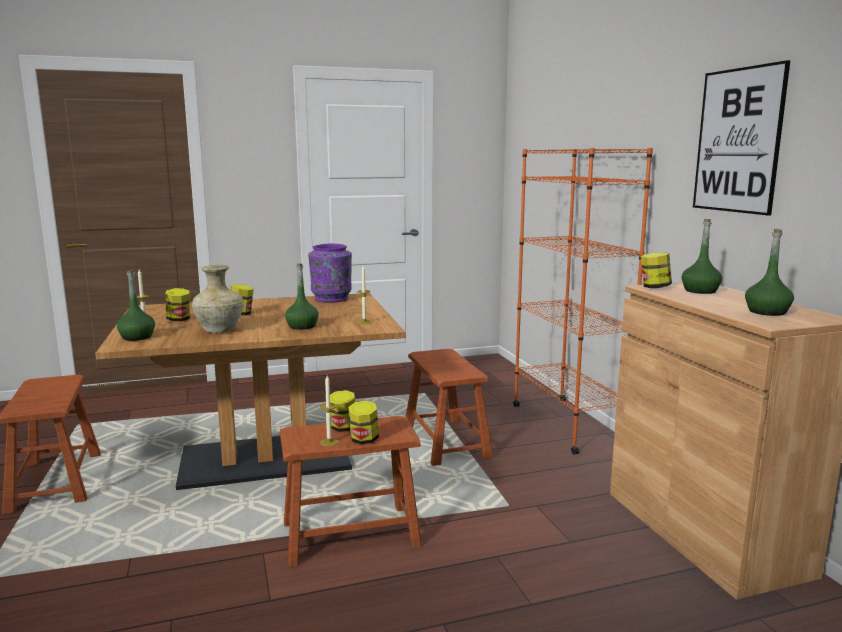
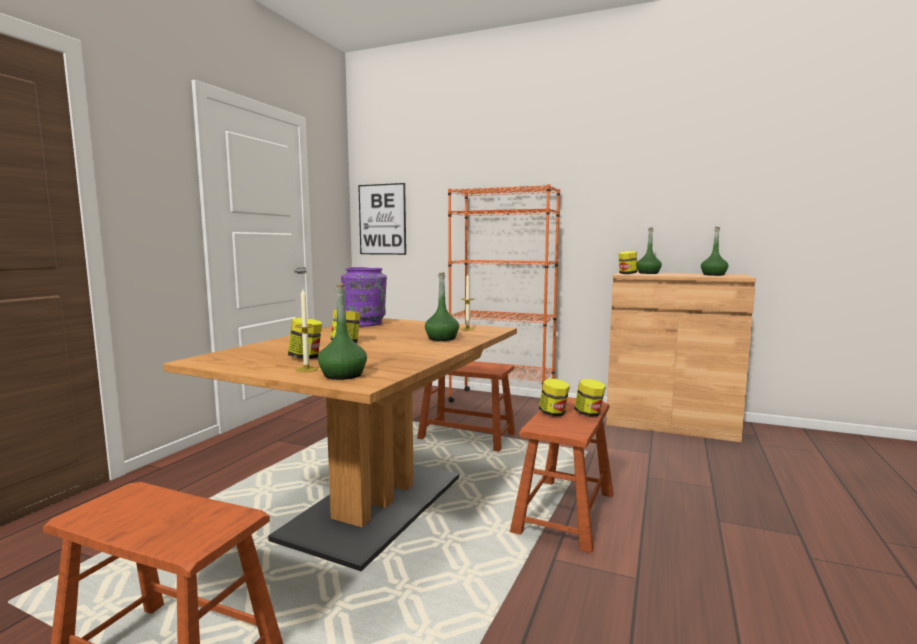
camera: 50 degrees left, 5 degrees down
(219, 330) = (393, 354): beige vase -> none
(329, 442) = (579, 423): candle -> none
(738, 141) = (637, 183): picture -> picture (382, 219)

